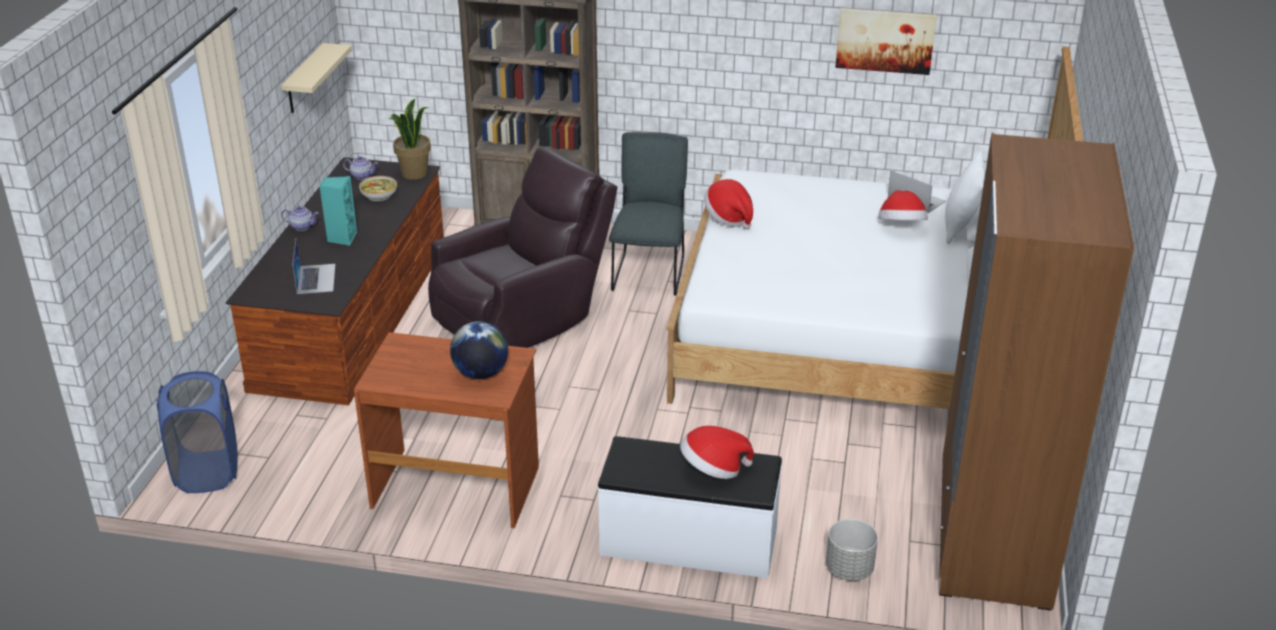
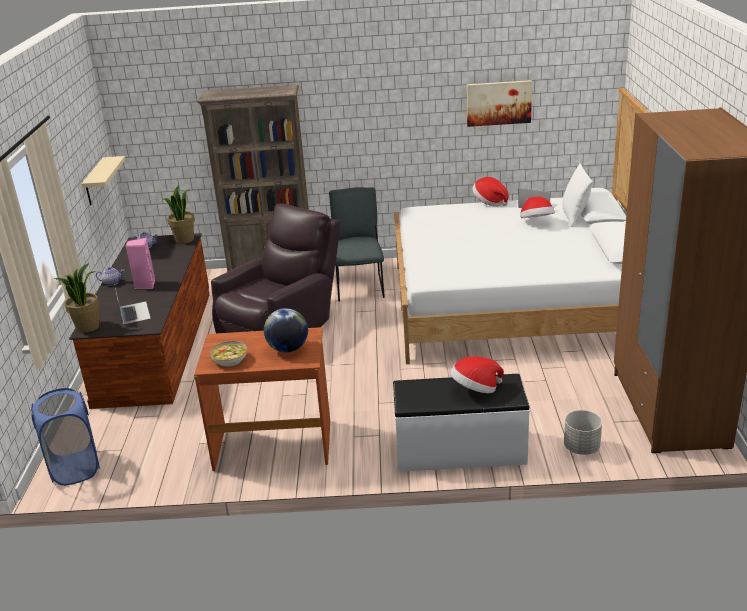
camera: 10 degrees left, 5 degrees down
(252, 289) = (88, 327): none -> potted plant
(342, 238) = (145, 285): turquoise speaker -> pink speaker
(379, 194) = (163, 255): bowl -> bowl (229, 360)
(729, 218) = (418, 233): hat -> hat (489, 202)

